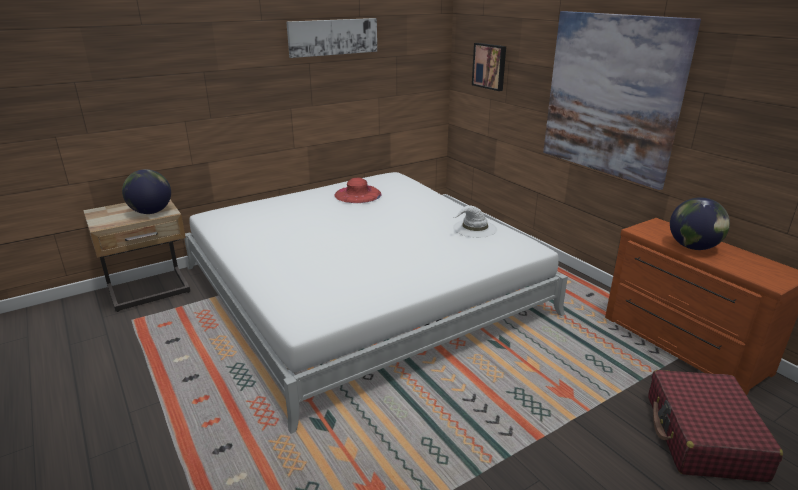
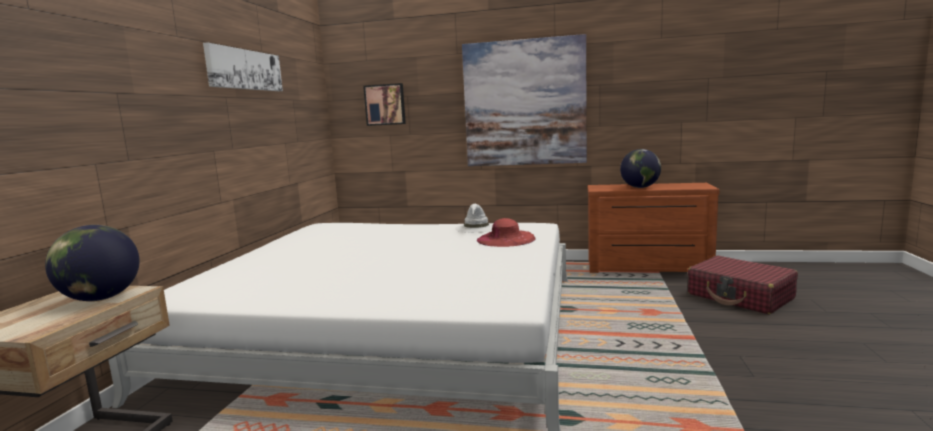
camera: 45 degrees left, 15 degrees down
(358, 194) = (323, 238): red hat -> red hat (505, 239)

